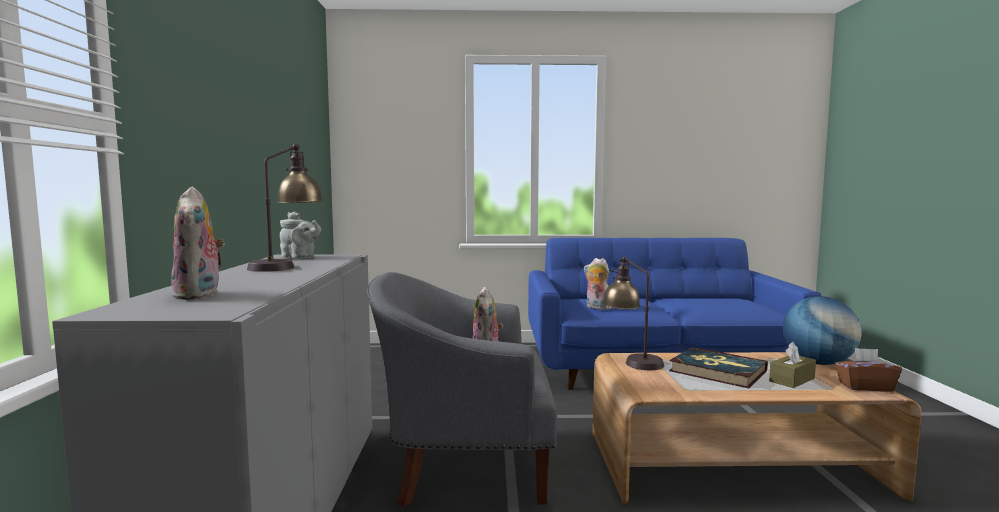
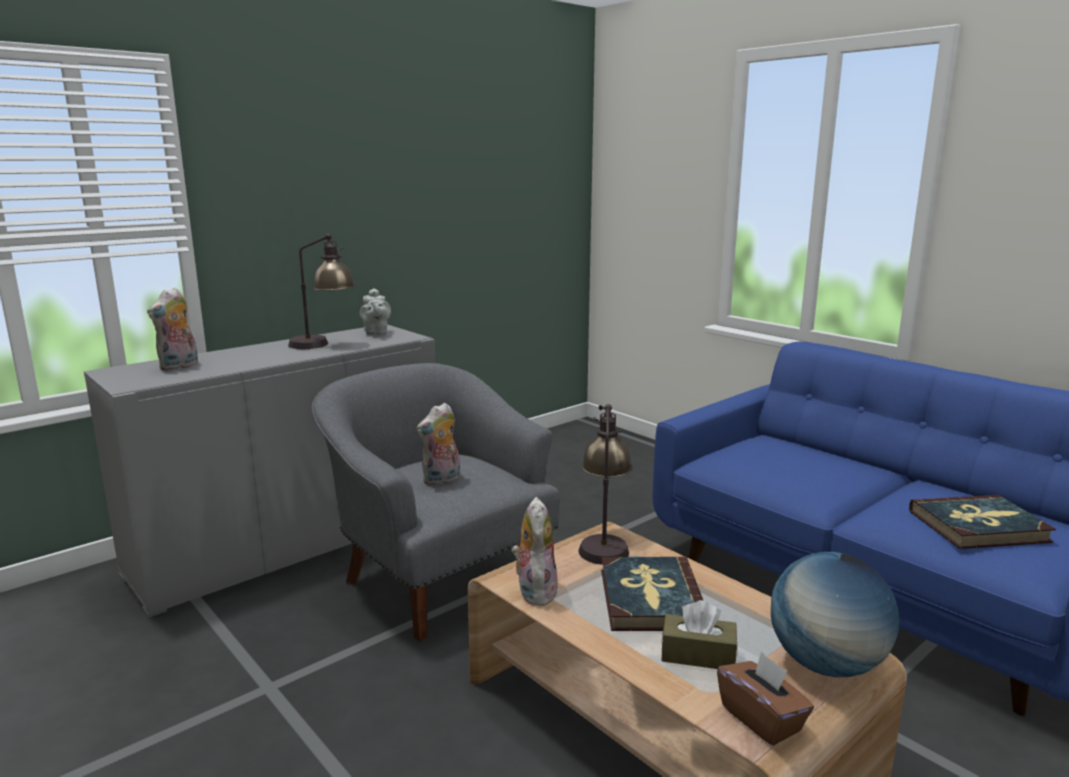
camera: 50 degrees right, 10 degrees up
(596, 307) = (744, 463): plush toy -> plush toy (534, 591)
(726, 303) = (978, 526): none -> book

